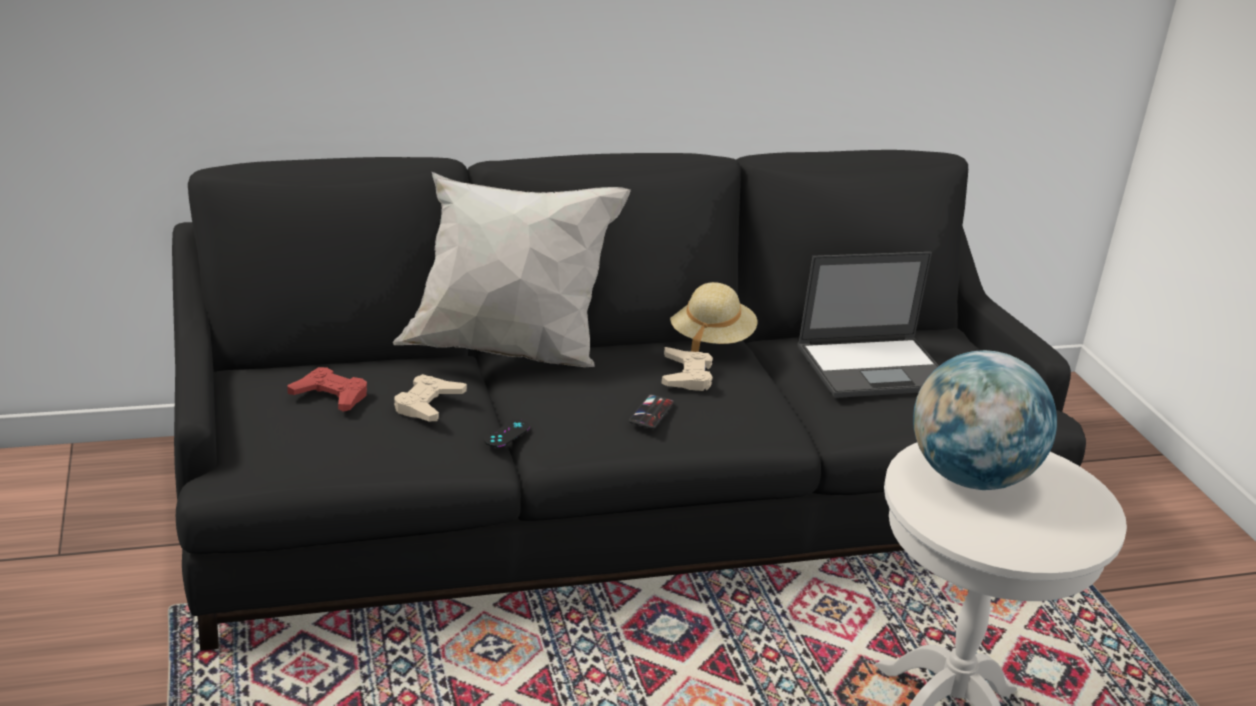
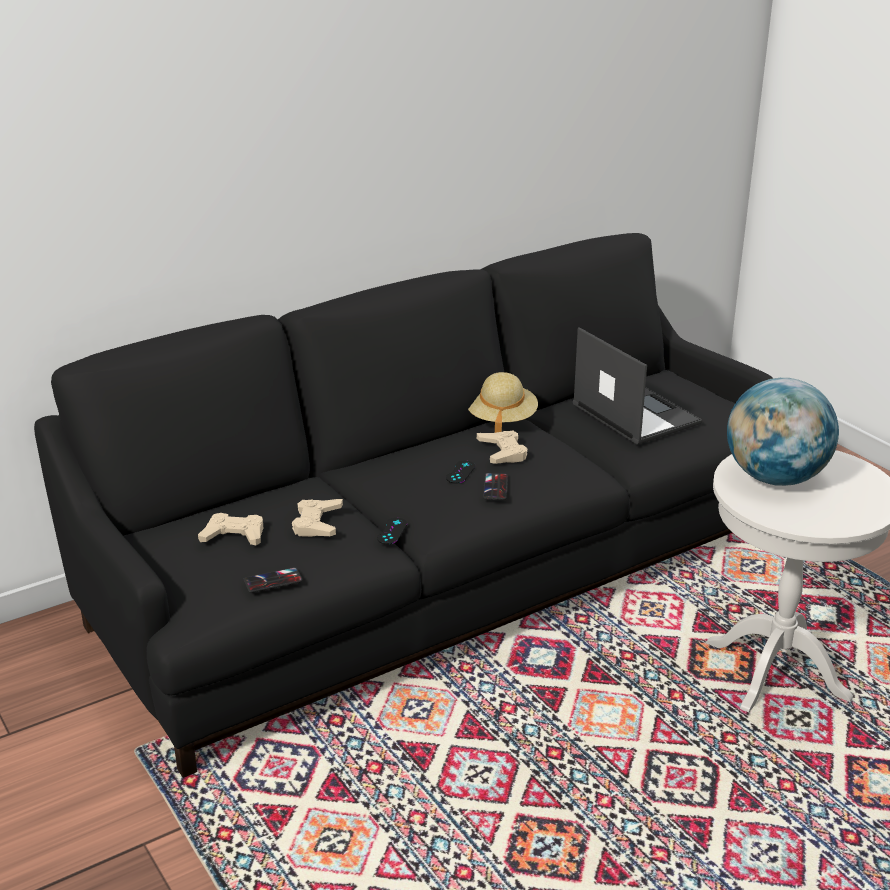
camera: 15 degrees left, 0 degrees up
(330, 396) = (234, 535): red game controller -> beige game controller
(339, 454) = (273, 581): none -> phone
(508, 352) = (351, 466): white pillow -> none
(622, 386) = (460, 472): none -> black game controller
(875, 367) = (634, 413): laptop -> laptop turned 90 degrees counterclockwise

